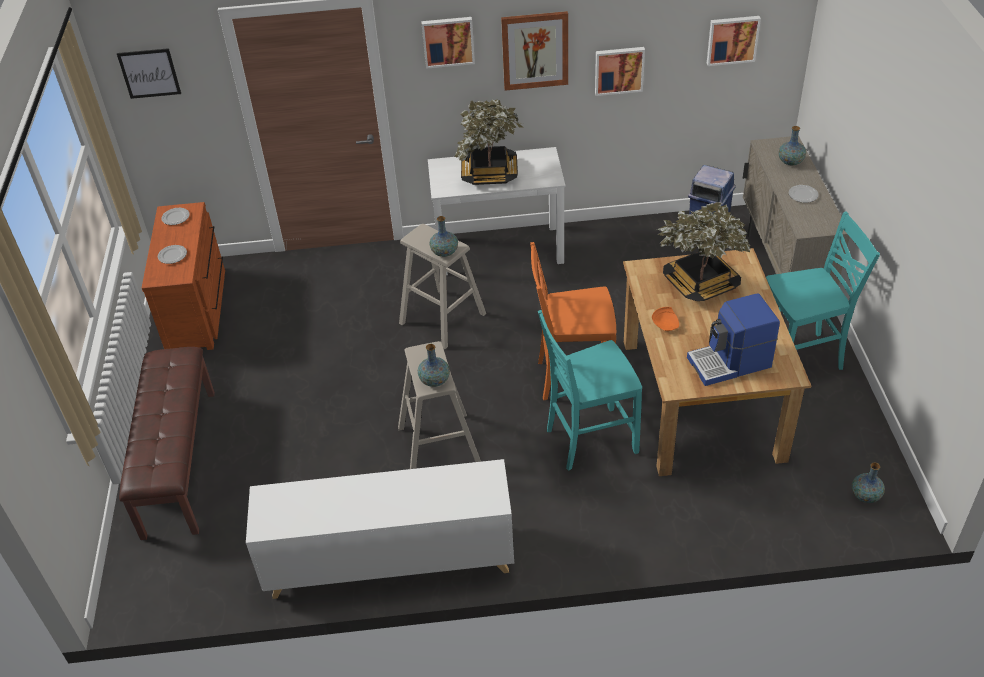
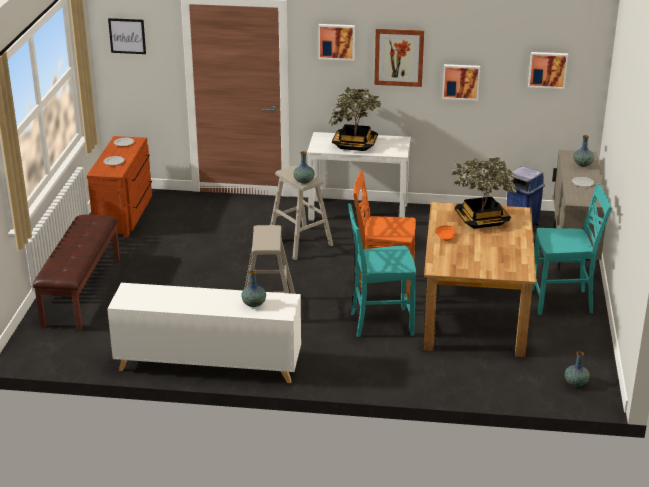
camera: 10 degrees right, 15 degrees down
(434, 380) = (267, 243): vase -> vase (254, 304)
(730, 363) = (482, 262): coffee machine -> none

